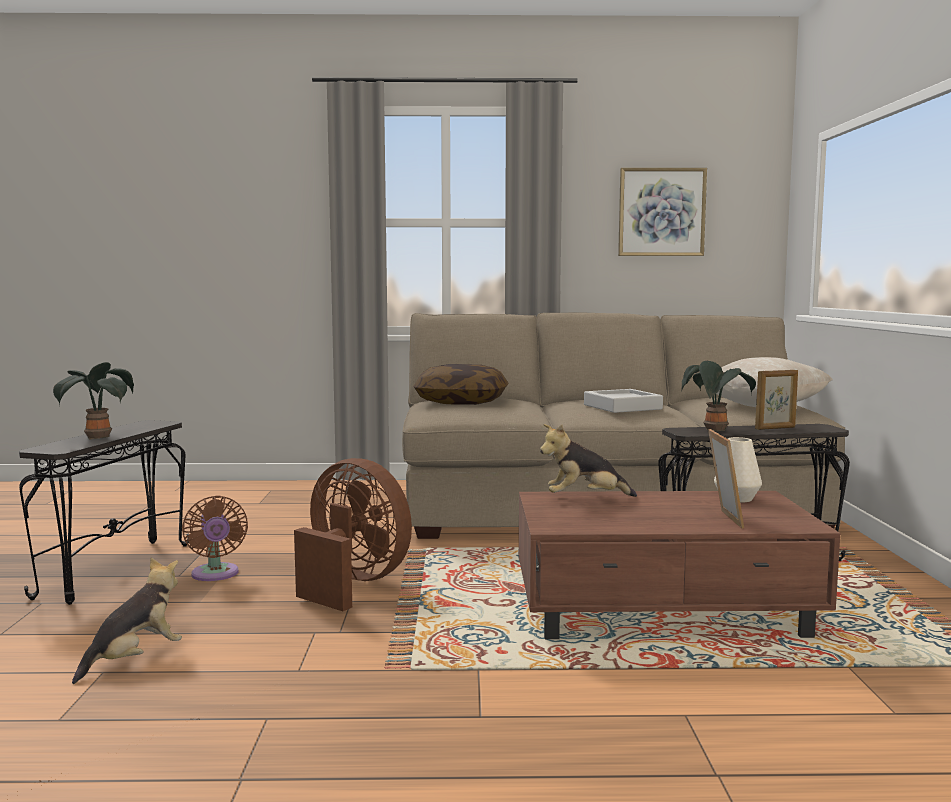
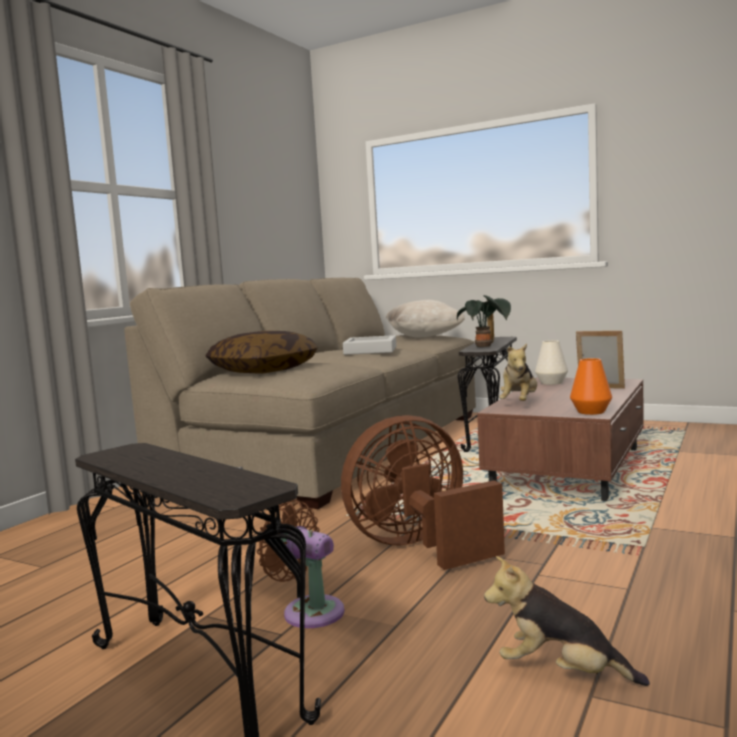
camera: 60 degrees left, 0 degrees up
(98, 437) = (187, 473): potted plant -> none
(135, 659) = (561, 672): plush toy -> plush toy turned 45 degrees counterclockwise
(215, 575) = (308, 611): brown fan -> brown fan turned 150 degrees counterclockwise
(563, 525) = (591, 412): none -> orange vase
(661, 212) = (261, 194): picture -> none

